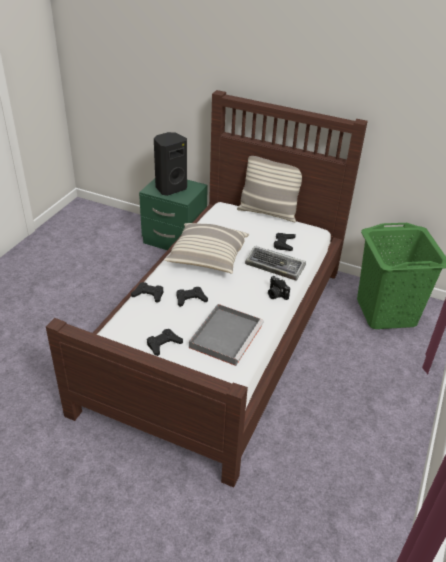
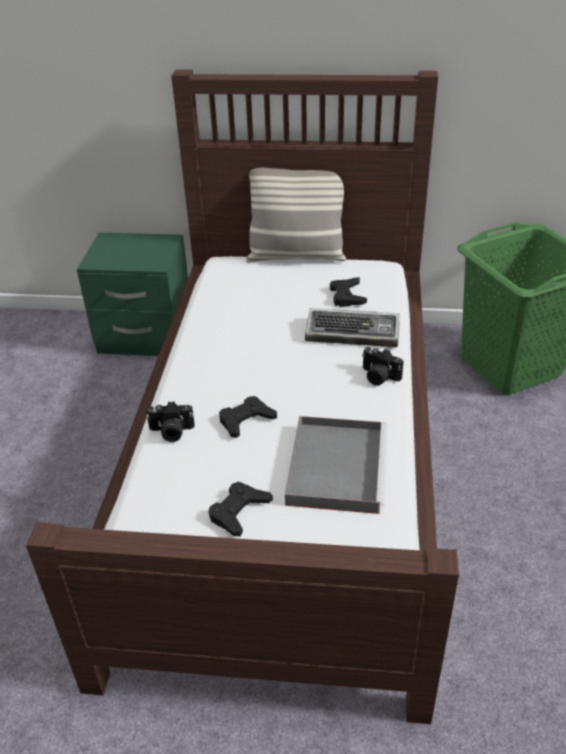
camera: 15 degrees left, 0 degrees up
(148, 295) = (171, 432): black game controller -> camera
(170, 188) = (126, 252): black speaker -> none
(207, 258) = (239, 346): pillow -> none

